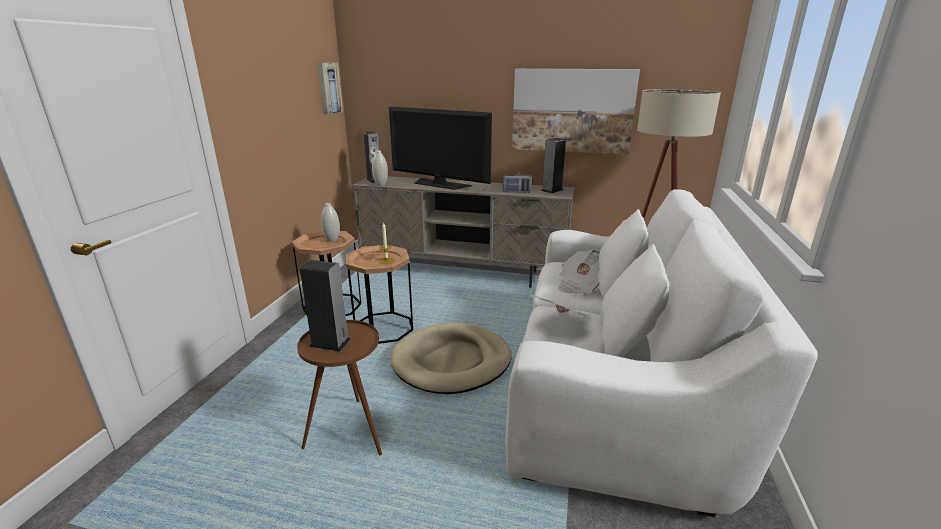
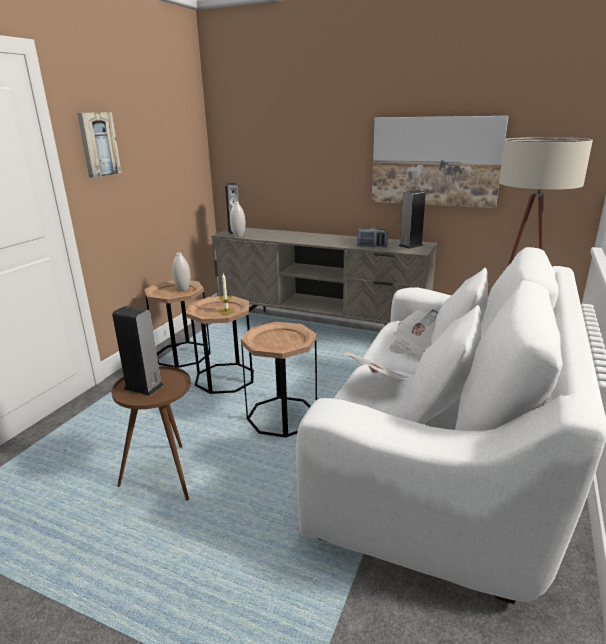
camera: 10 degrees right, 0 degrees up
(328, 88) = (192, 140): picture -> picture (98, 144)
(440, 184) = (297, 237): television -> none
(452, 362) = (282, 417): beige dog bed -> brown side table

